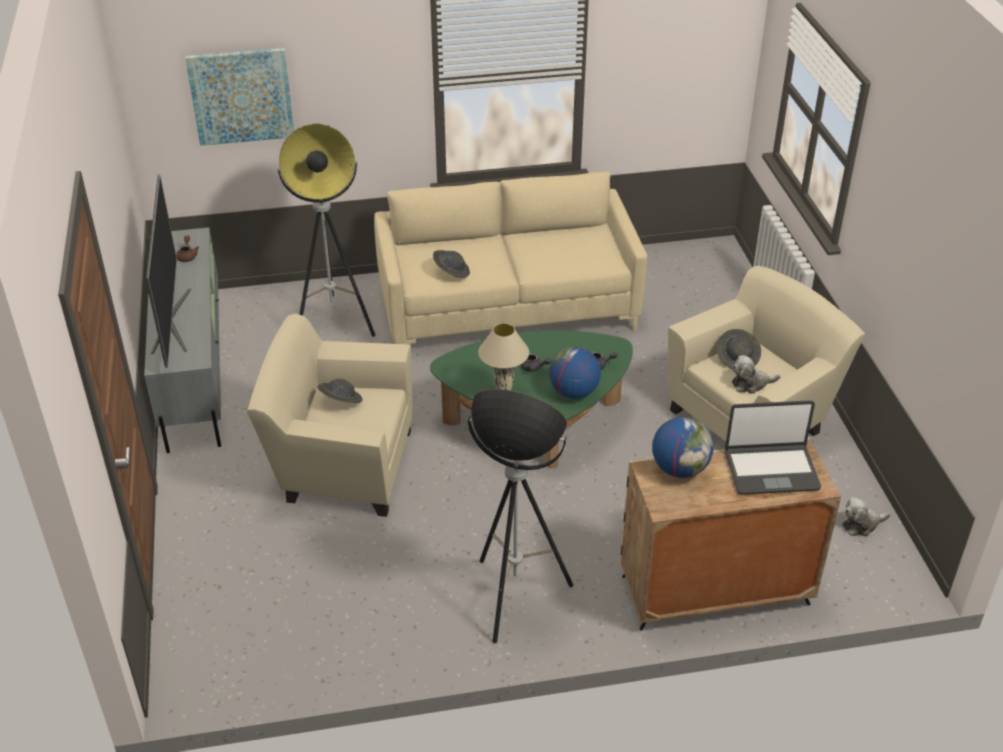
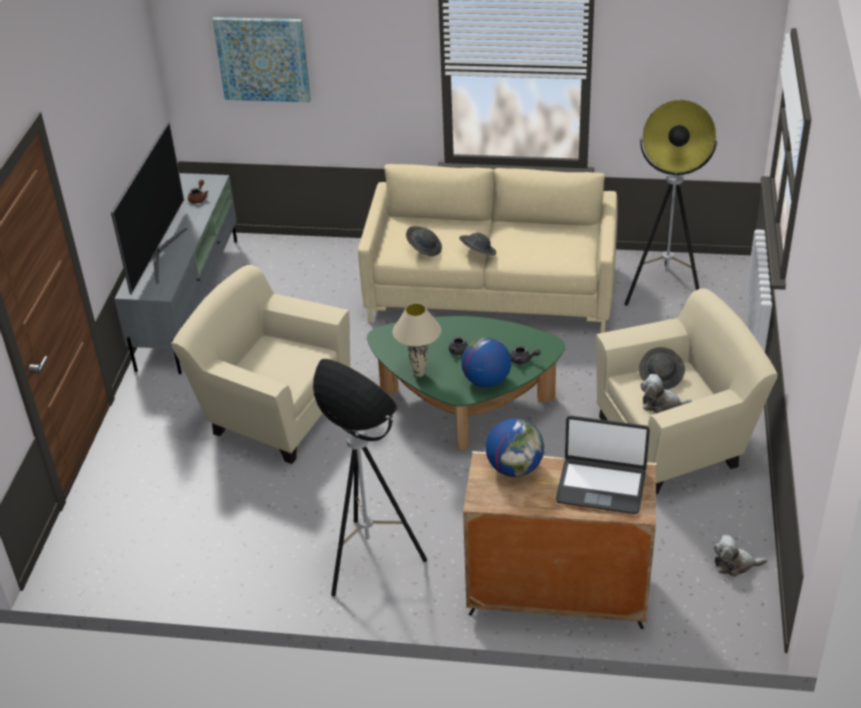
camera: 20 degrees right, 0 degrees up
(334, 323) = (327, 280): floor lamp -> floor lamp (664, 292)
(340, 401) = (273, 351): grey hat -> grey hat (477, 253)

